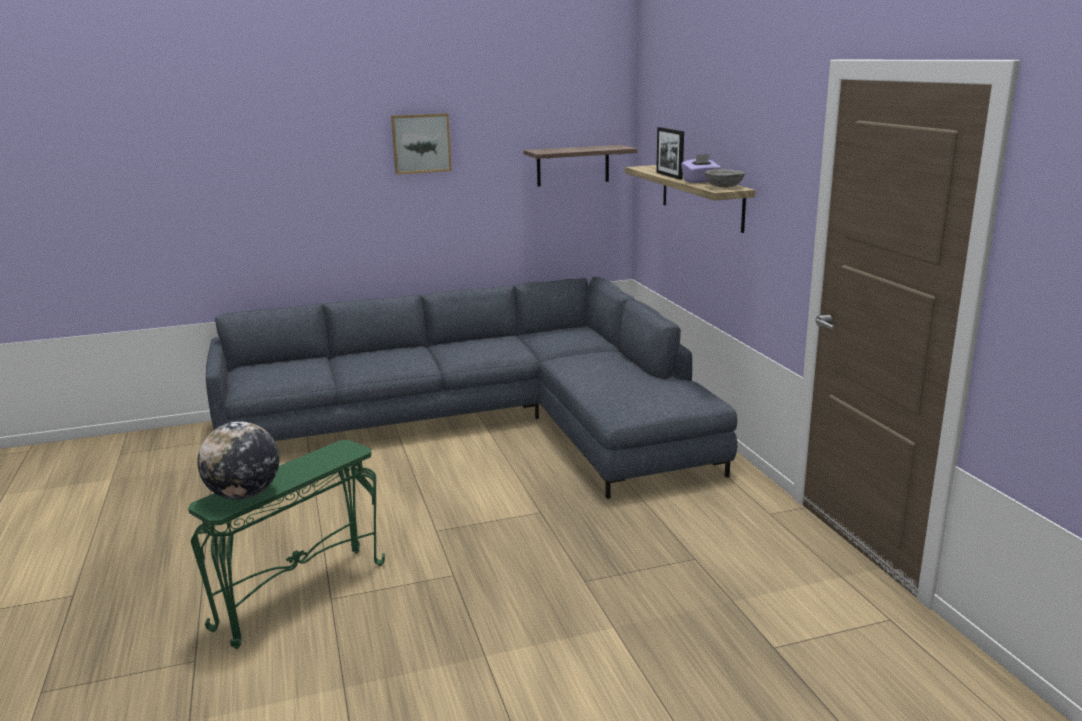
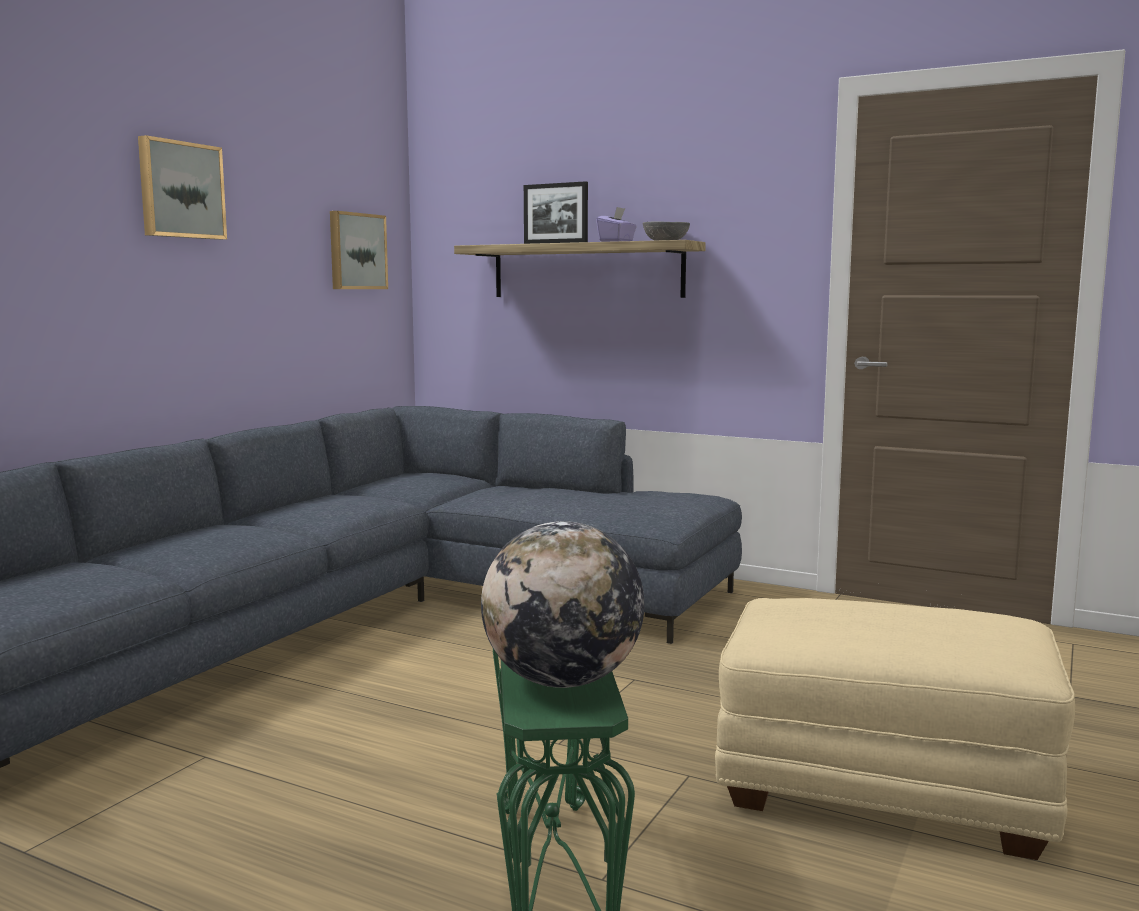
camera: 45 degrees left, 10 degrees down
(522, 630) = (883, 787): none -> beige ottoman
(573, 165) = (356, 251): shelf -> picture

